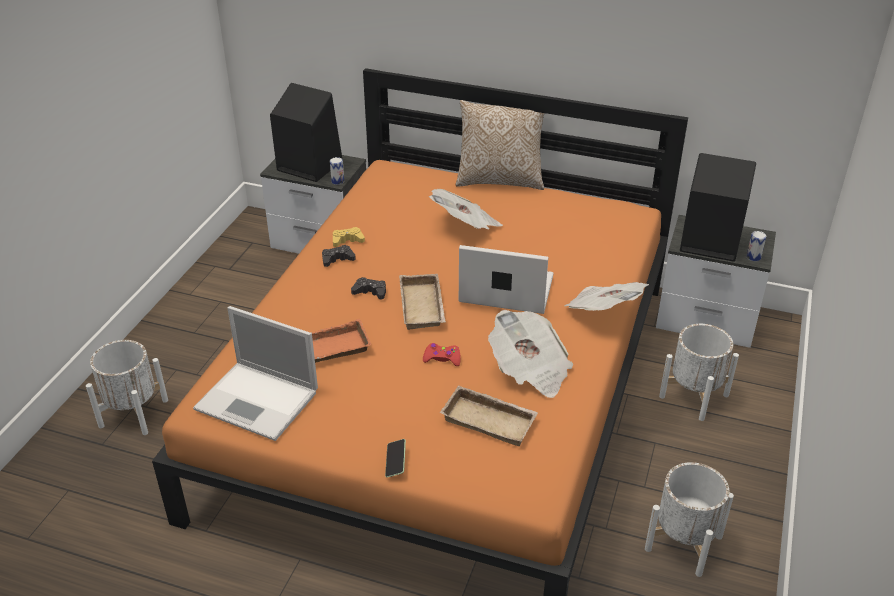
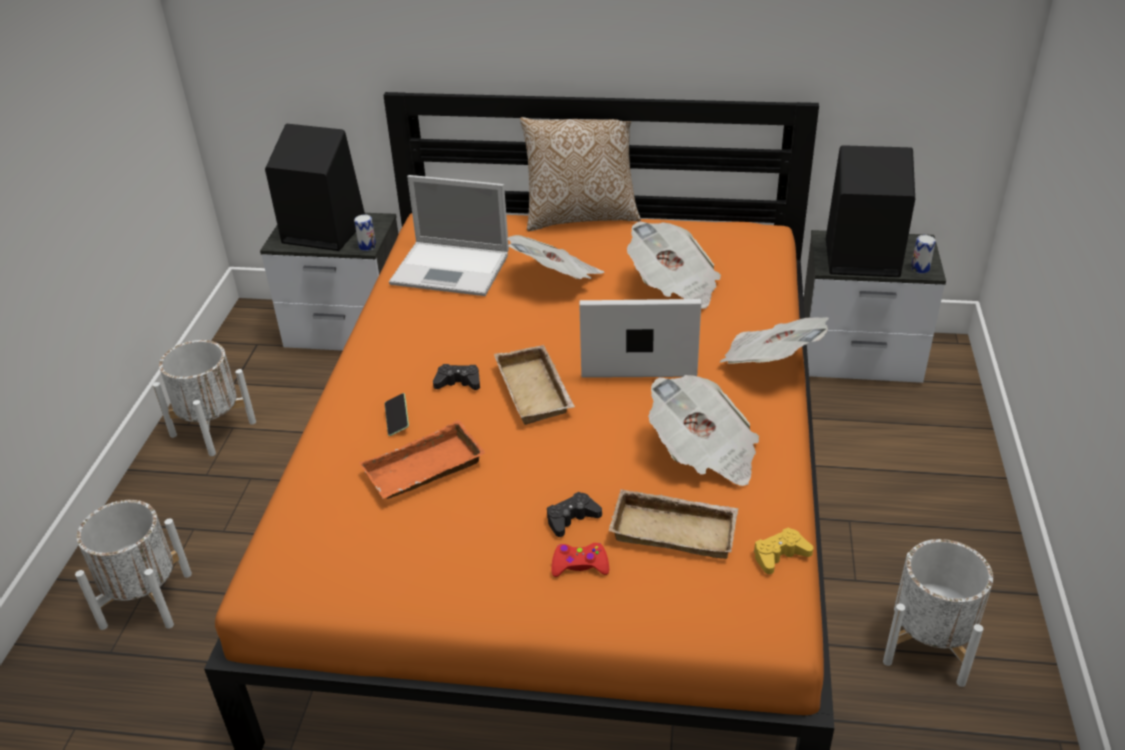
camera: 10 degrees left, 0 degrees up
(259, 401) = (348, 557): laptop -> laptop (452, 269)
(337, 259) = (400, 346): black game controller -> black game controller (572, 519)
(347, 240) = (407, 319): yellow game controller -> yellow game controller (780, 555)
(395, 462) = (567, 611): phone -> phone (397, 420)
(442, 358) = (583, 456): red game controller -> red game controller (579, 565)
(551, 244) = (674, 286): none -> newspaper
(693, 396) = (876, 453): white planter -> white planter (213, 429)

